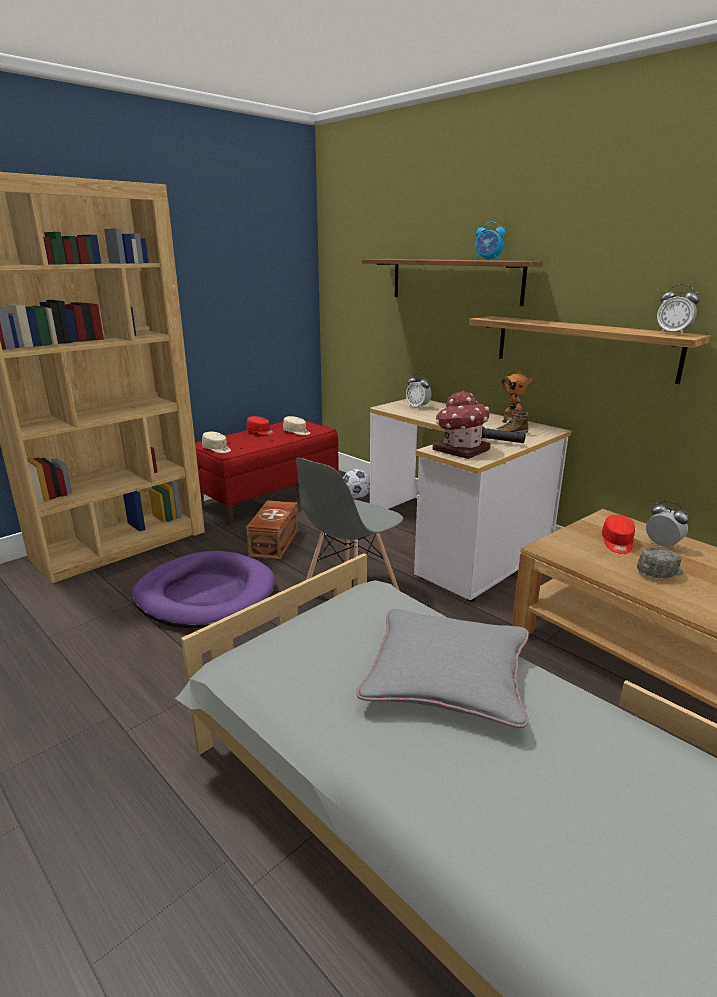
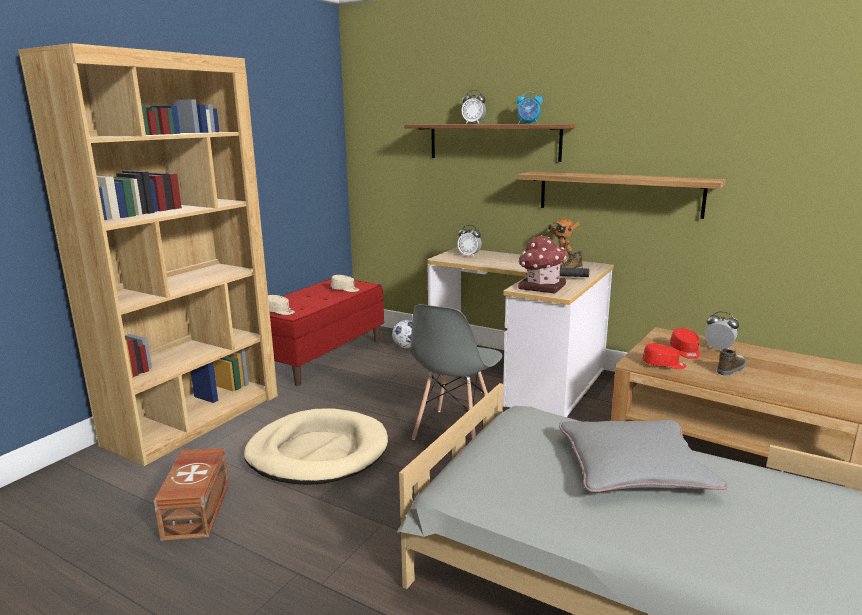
camera: 15 degrees left, 5 degrees down
(205, 594) = (318, 452): purple dog bed -> beige dog bed
(260, 432) = (309, 292): red cap -> red cap (664, 365)
(275, 542) = (355, 396): brown storage box -> brown storage box (199, 509)
(660, 572) = (731, 368): grey cap -> shoe
(672, 333) = (697, 178): alarm clock -> alarm clock (473, 123)

